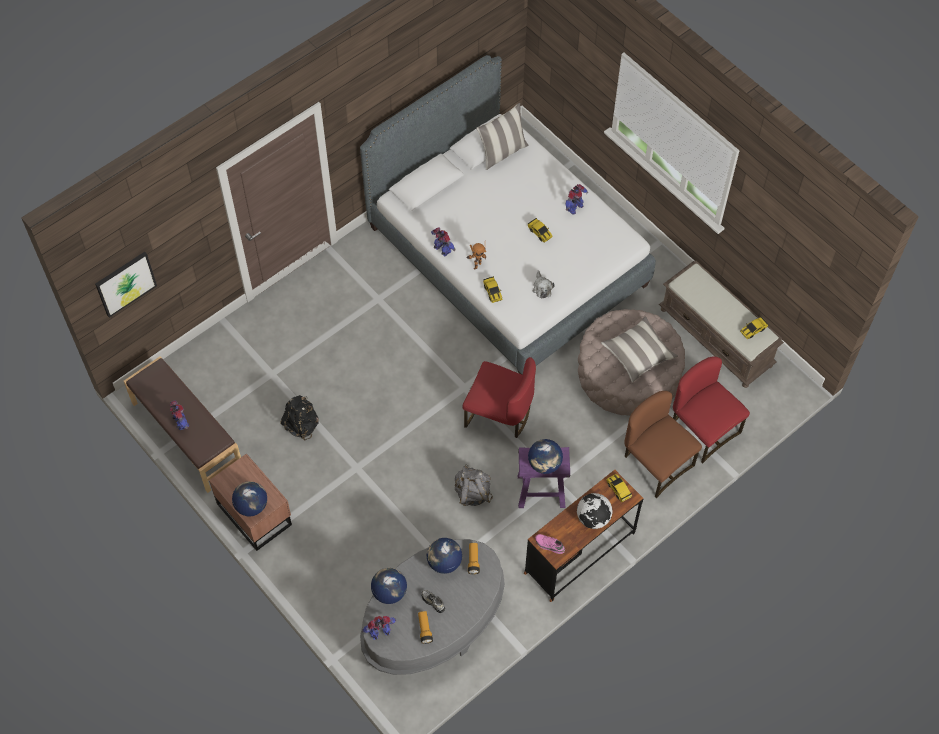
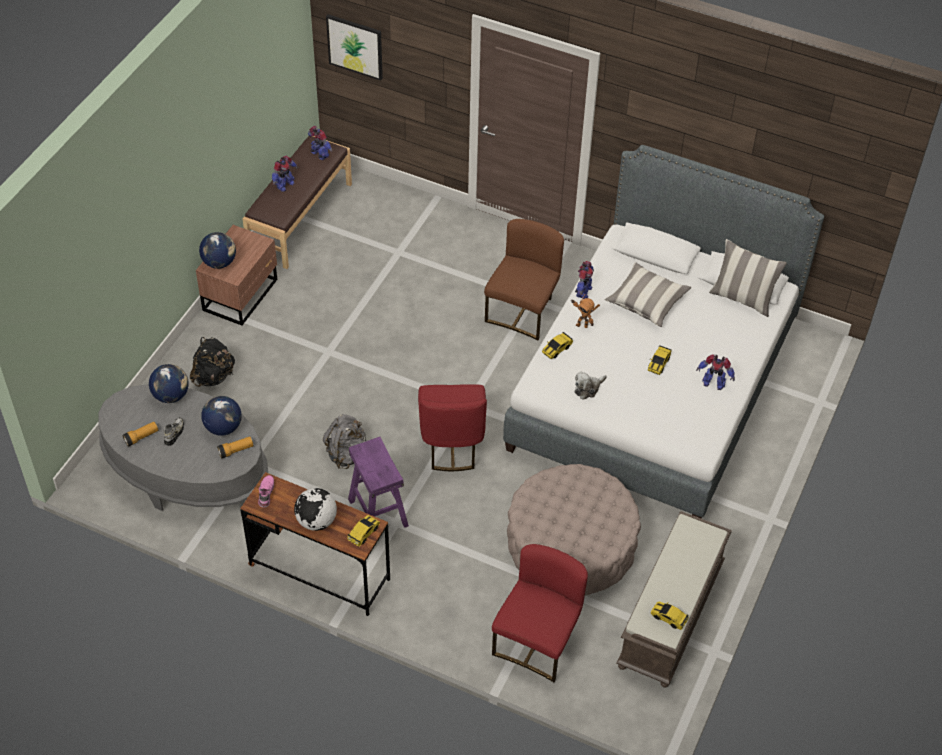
camera: 65 degrees right, 10 degrees down
(301, 425) = (354, 294): black backpack -> black backpack (213, 376)
(380, 632) = (124, 404): toy robot -> toy robot (320, 155)
(544, 464) = (371, 466): globe -> none
(638, 354) = (573, 520): pillow -> pillow (646, 302)
(656, 463) = (468, 608): brown chair -> brown chair (523, 311)

